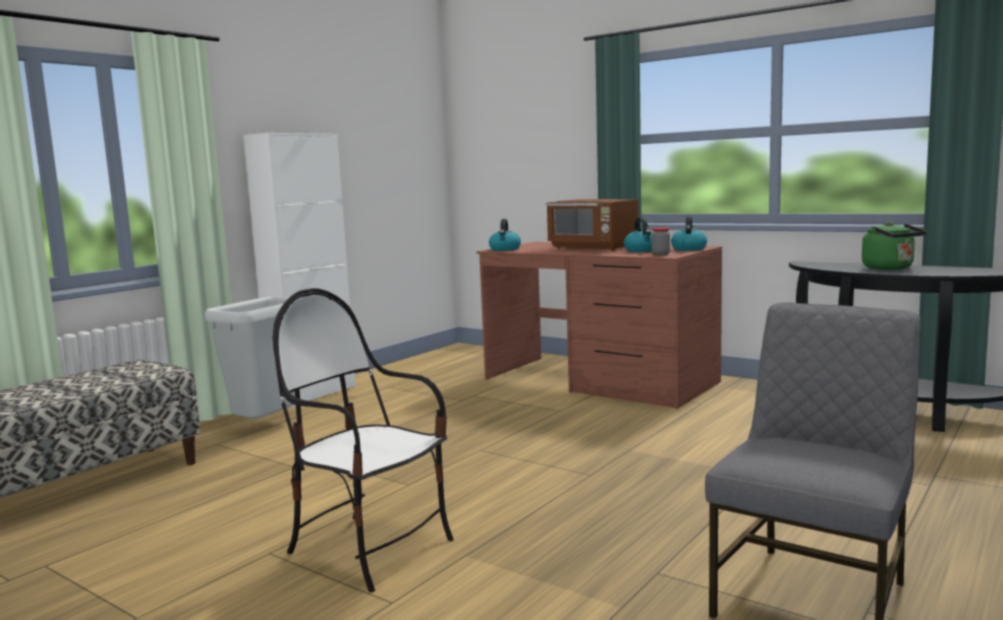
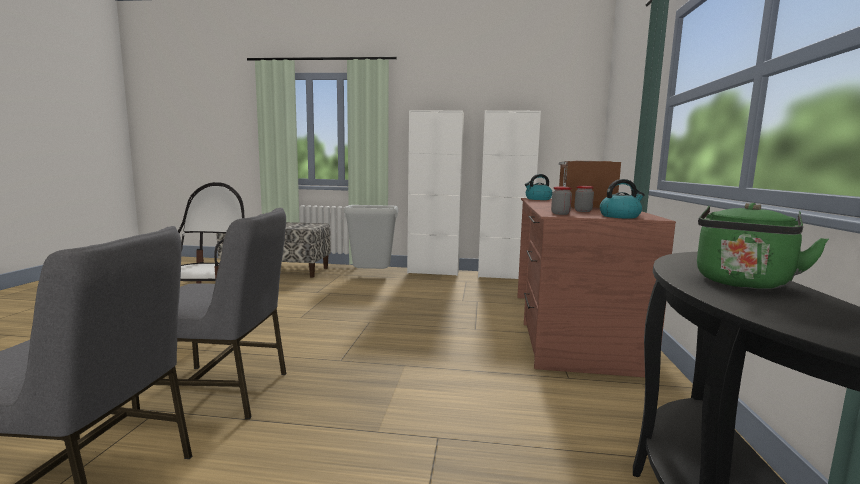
camera: 60 degrees right, 0 degrees up
(395, 369) = (503, 276): none -> white cabinet
(629, 538) = (220, 392): none -> grey chair
(641, 250) = (583, 211): kettle -> jar

